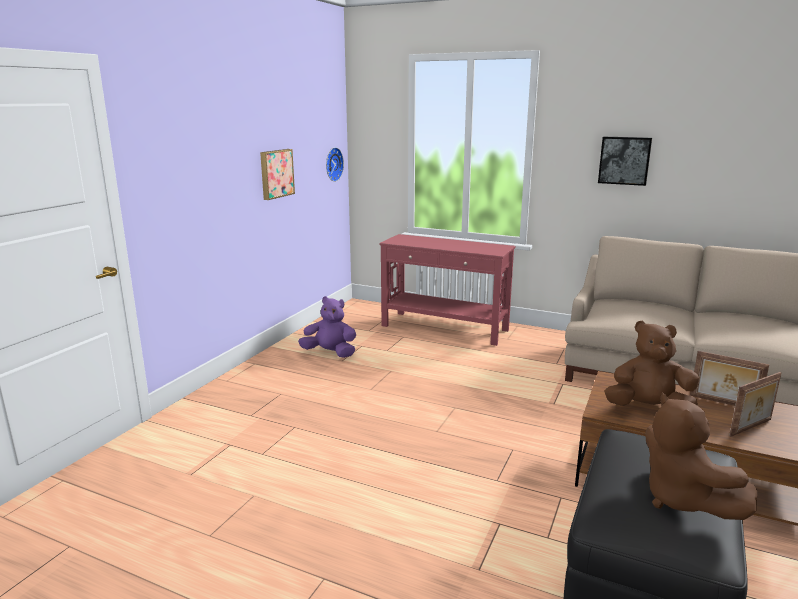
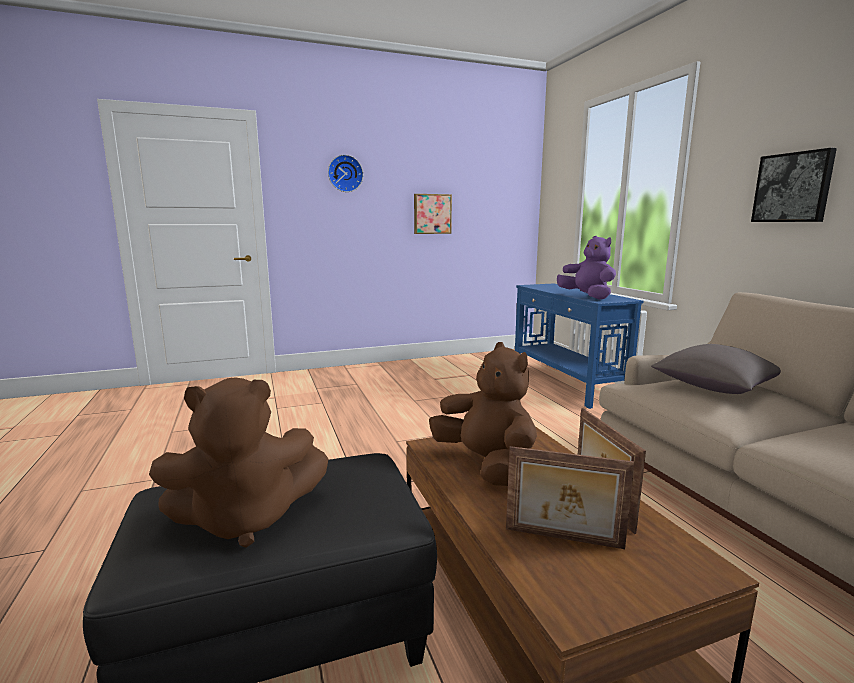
camera: 45 degrees right, 5 degrees down
(330, 353) = (437, 373): purple plush toy -> purple plush toy (587, 297)
(332, 164) = (513, 215): wall clock -> wall clock (345, 173)
(445, 328) = (566, 383): red console table -> blue console table
(632, 309) = (713, 387): none -> grey pillow
(682, 499) = (246, 519): brown plush toy -> brown plush toy turned 135 degrees counterclockwise

